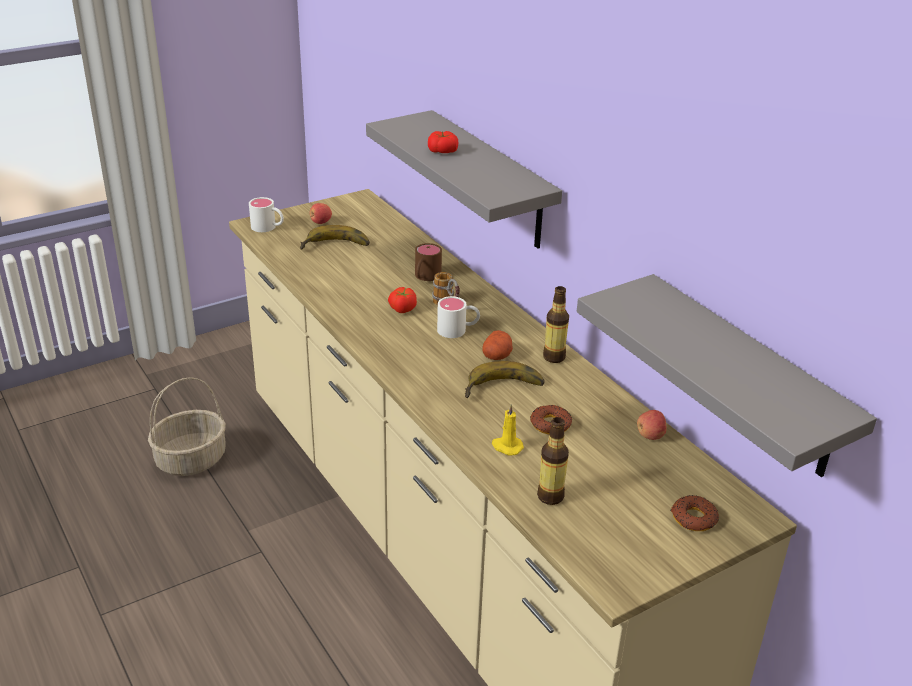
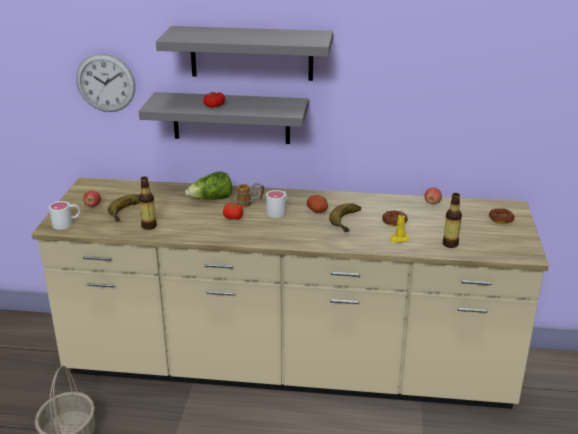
camera: 50 degrees left, 5 degrees down
(398, 79) = (106, 83): none -> wall clock
(425, 277) = (211, 199): brown mug -> lettuce
(554, 357) = (339, 198): bottle -> bottle (149, 226)
(745, 377) = (475, 143): grey shelf -> grey shelf (251, 53)

